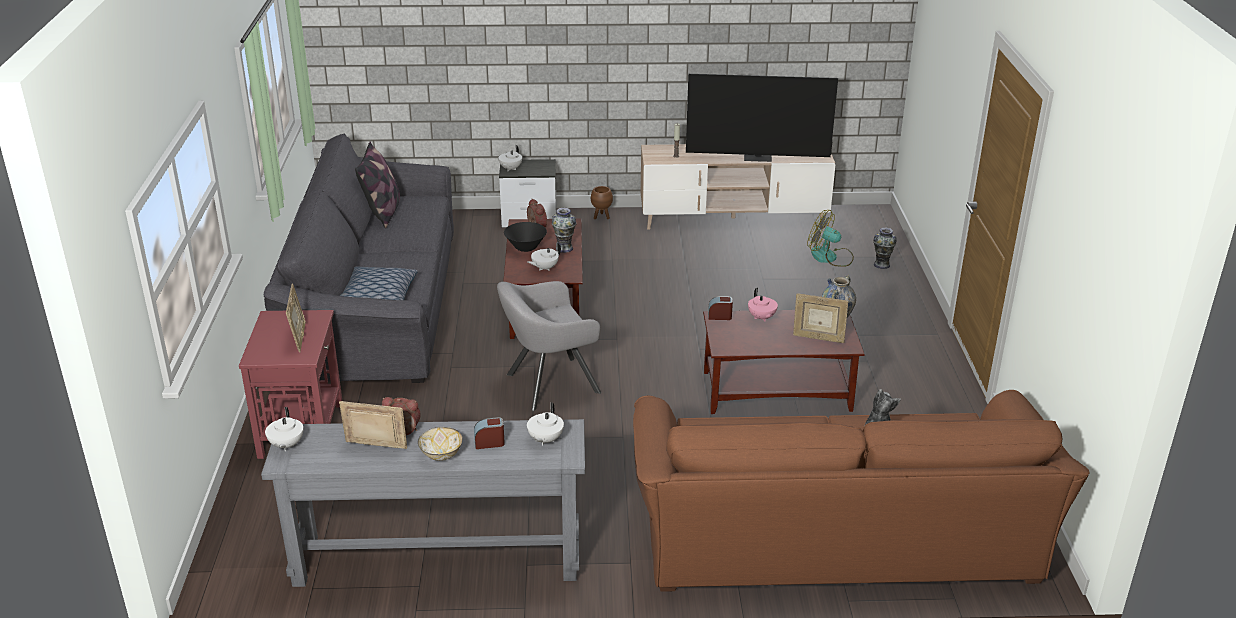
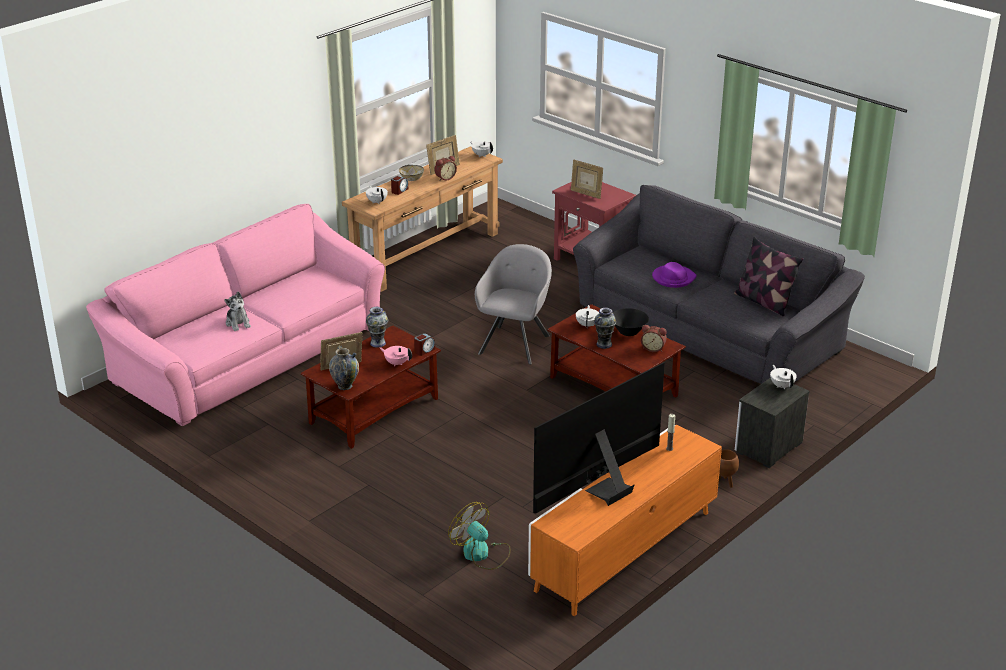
camera: 135 degrees right, 0 degrees up
(378, 295) = (636, 259): pillow -> none
(395, 262) = (673, 278): none -> purple hat
(438, 558) = (426, 255): grey console table -> brown console table
(733, 218) = (624, 551): beige tv stand -> orange tv stand
(830, 257) = (481, 554): fan -> fan turned 120 degrees counterclockwise
(835, 530) = (249, 354): brown sofa -> pink sofa
(881, 265) = (428, 572): vase -> vase (377, 343)

